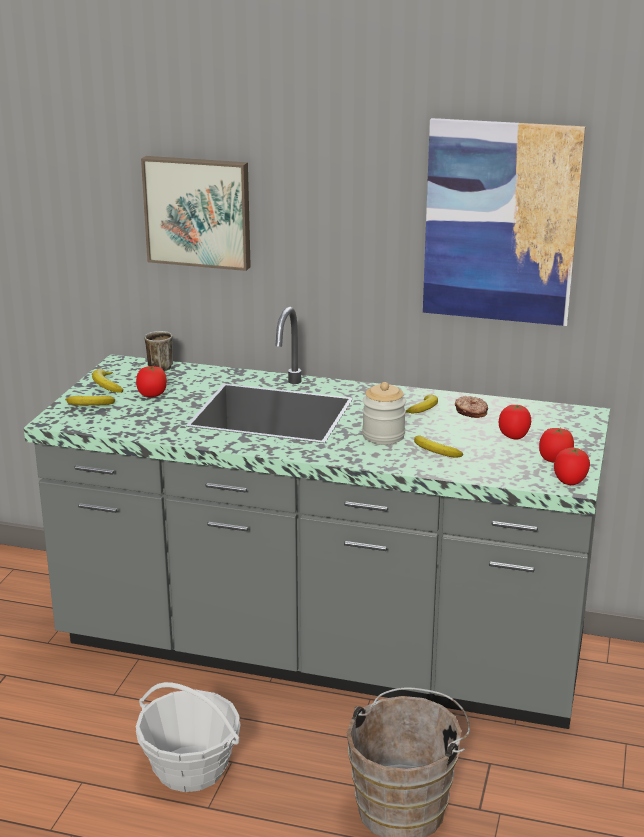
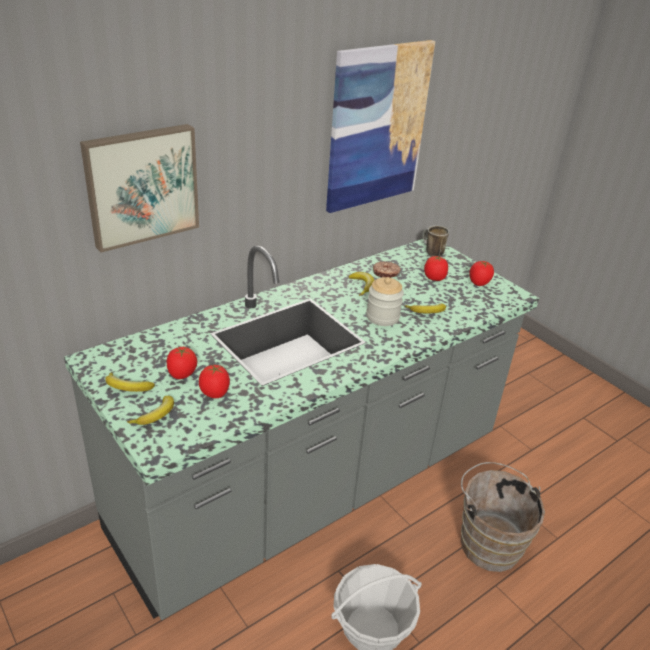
camera: 55 degrees left, 10 degrees up
(160, 366) = (132, 344): mug -> mug (431, 252)
(570, 481) = (510, 293): tomato -> tomato (215, 393)

